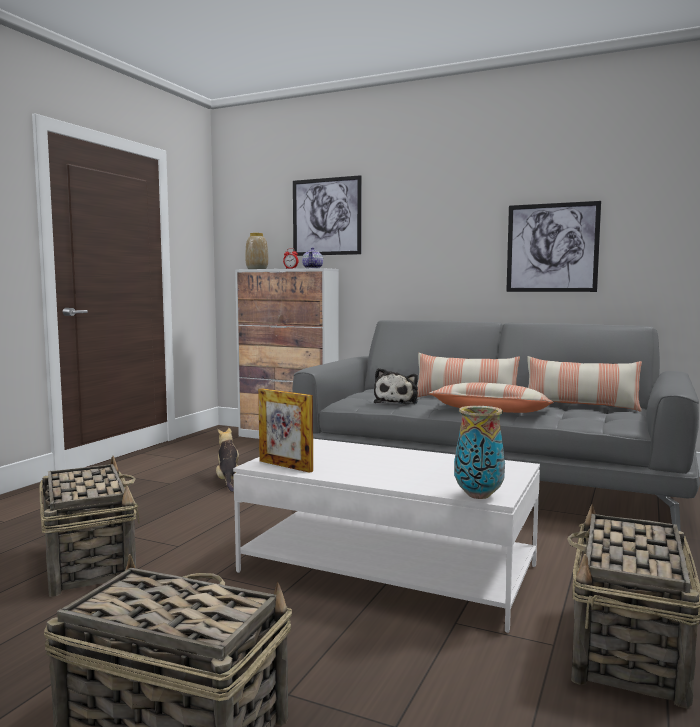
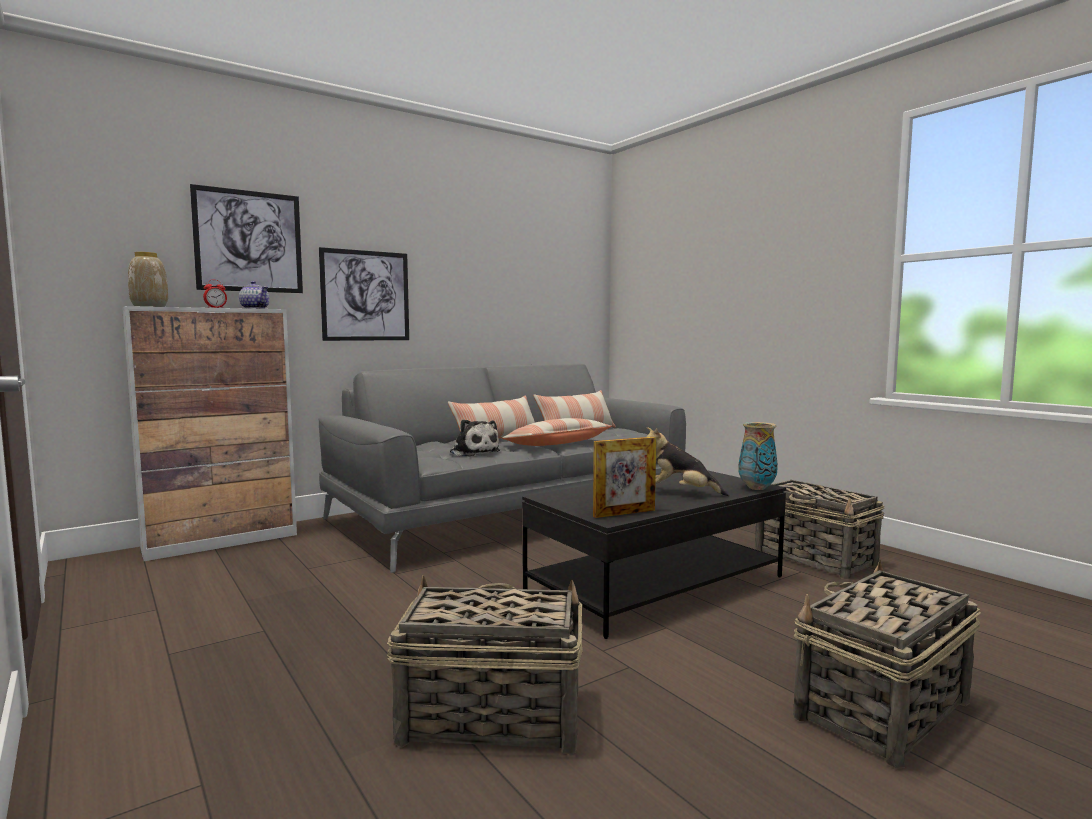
camera: 60 degrees left, 0 degrees up
(229, 481) = (325, 597): plush toy -> plush toy (681, 493)
(388, 569) = (655, 583): white coffee table -> black coffee table
(552, 247) = (495, 298): picture -> picture (365, 295)

